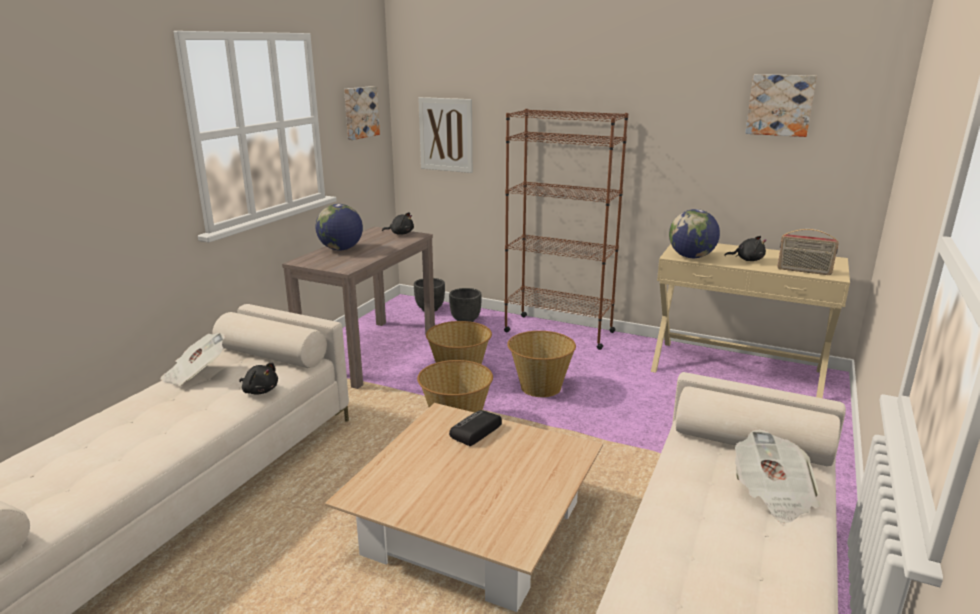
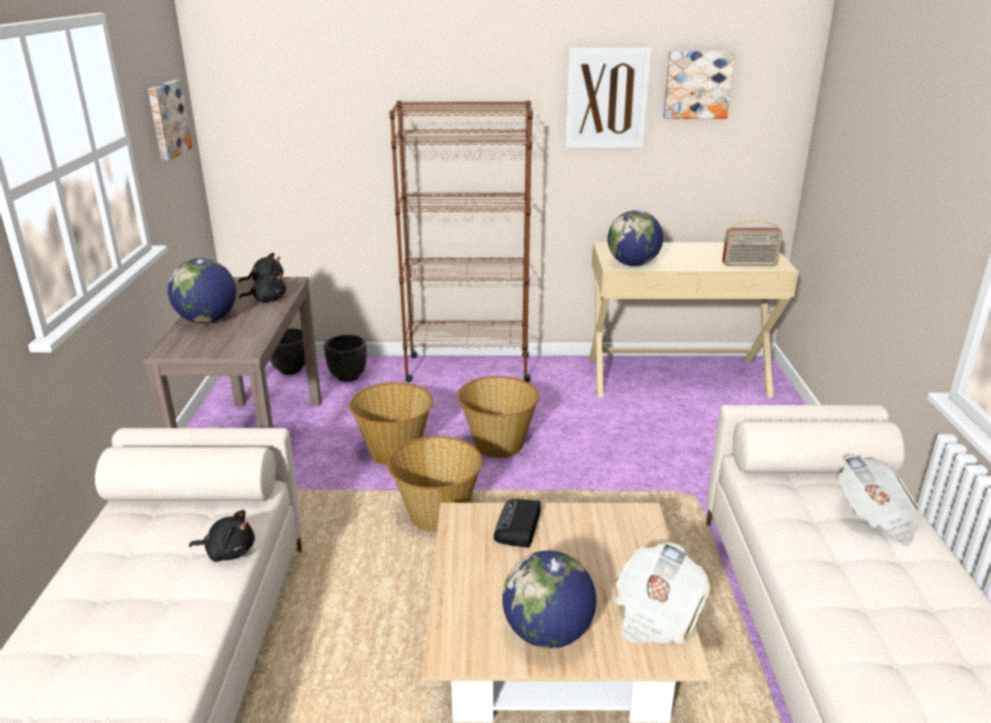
camera: 25 degrees left, 5 degrees up
(195, 374) = (109, 553): newspaper -> newspaper (655, 614)
(433, 503) = (548, 633): none -> globe
(446, 134) = (284, 139): picture -> picture (606, 99)
(747, 260) = (688, 259): black plush toy -> black plush toy (267, 300)

